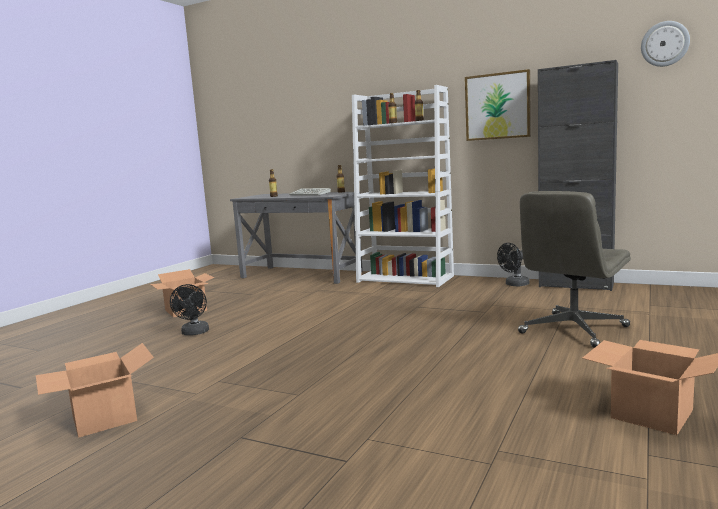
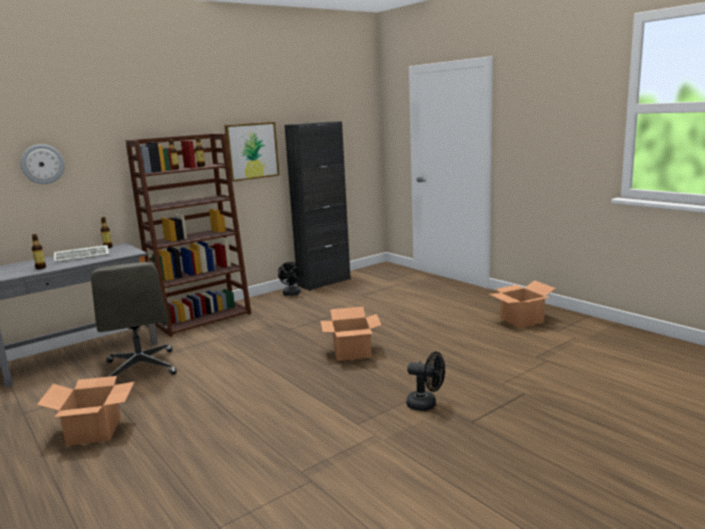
camera: 65 degrees left, 5 degrees up
(105, 418) = (388, 481): cardboard box -> cardboard box (352, 352)
(194, 333) = (200, 429): black fan -> black fan (426, 405)
(406, 279) = (203, 318): white bookcase -> brown bookcase
(573, 330) = (403, 304): grey office chair -> grey office chair (141, 368)
(664, 44) = (348, 110): wall clock -> wall clock (42, 164)

